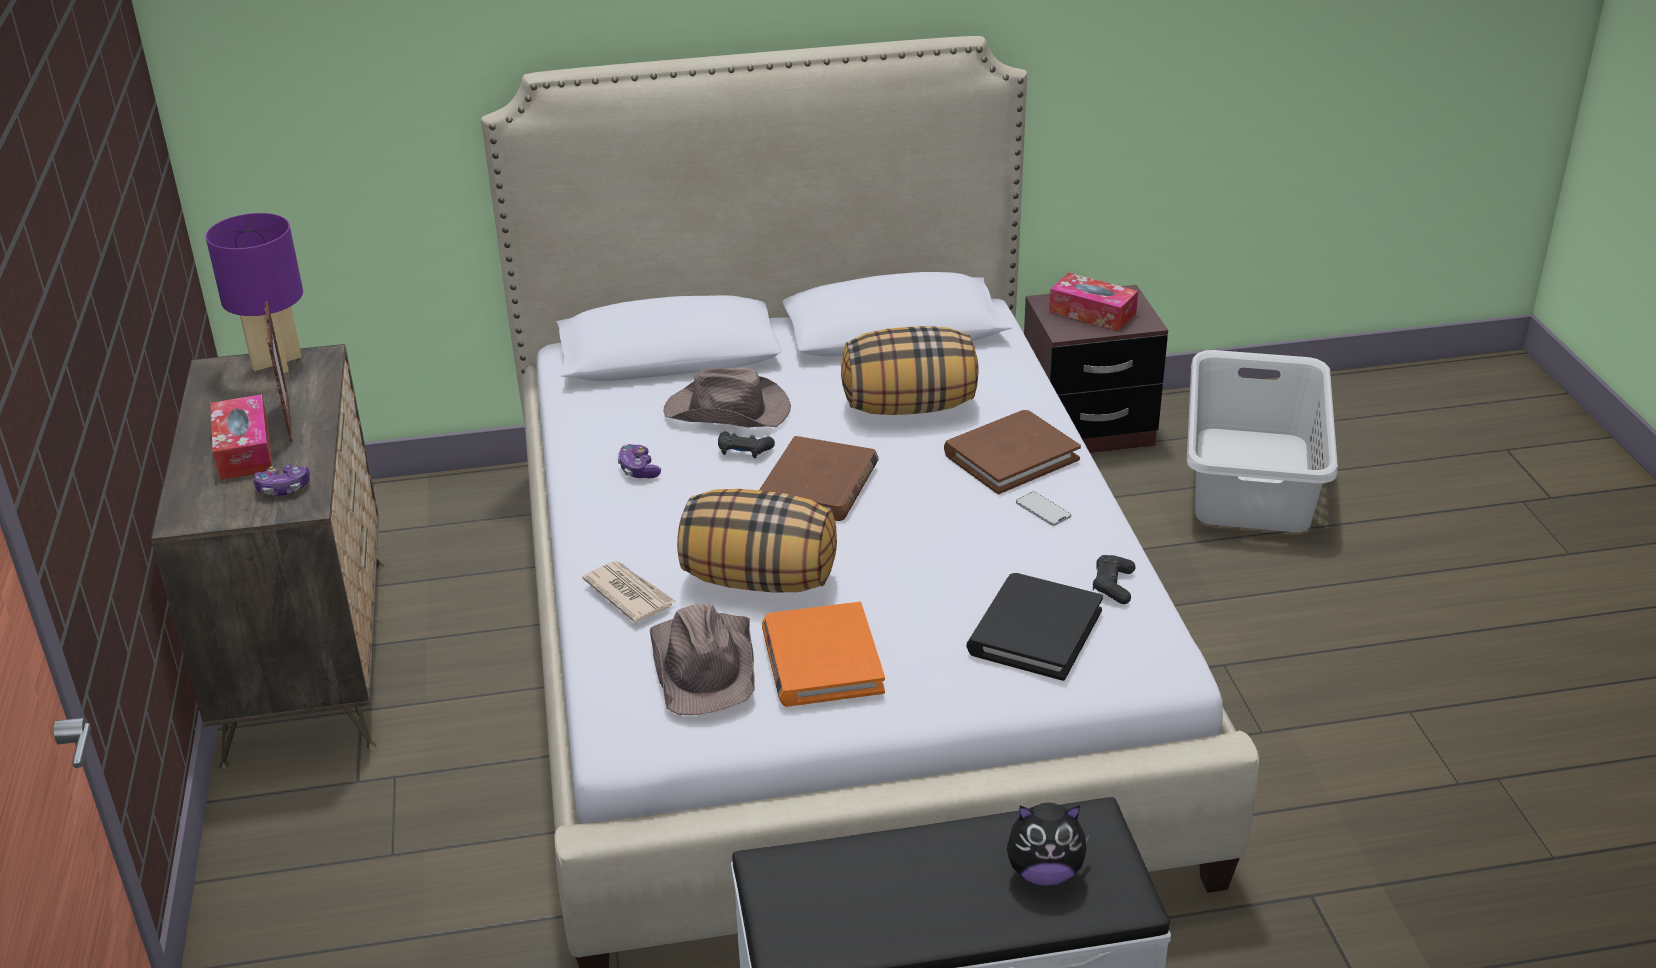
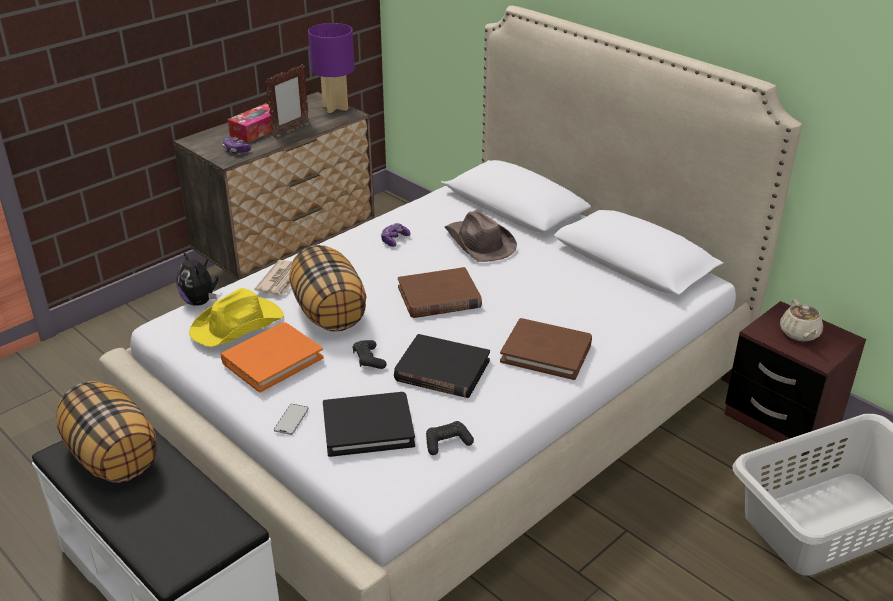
camera: 55 degrees right, 0 degrees up
(705, 664) = (238, 325): brown hat -> yellow hat
(744, 451) = (446, 262): black game controller -> black game controller (369, 359)
(909, 406) = (557, 296): pillow -> pillow (113, 457)
(973, 540) = (442, 370): none -> black book
(1043, 510) = (501, 385): phone -> phone (291, 420)
(1044, 872) = (176, 525): plush toy -> plush toy (200, 301)
(1092, 313) = (799, 334): tissue box -> beige teapot

